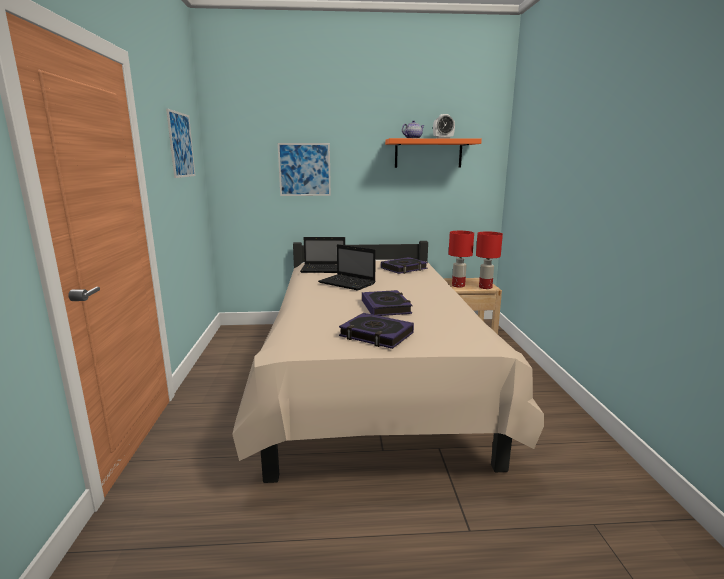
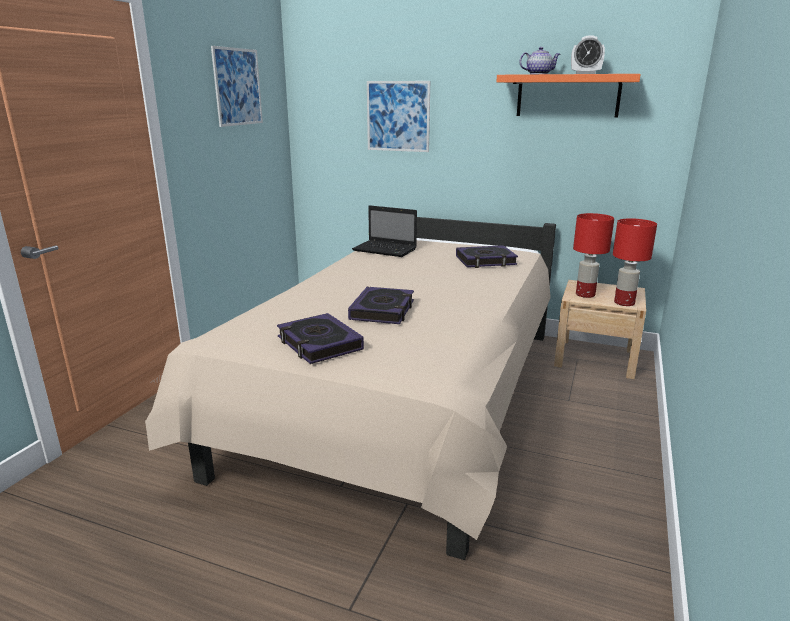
camera: 25 degrees right, 5 degrees up
(348, 283) = (385, 272): laptop -> none

